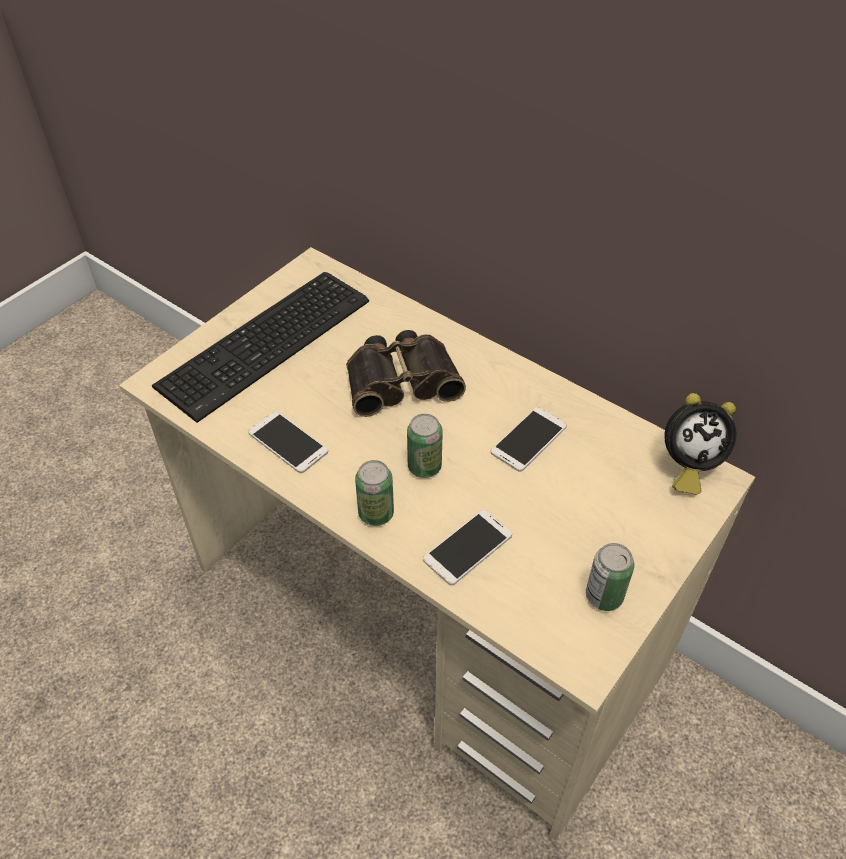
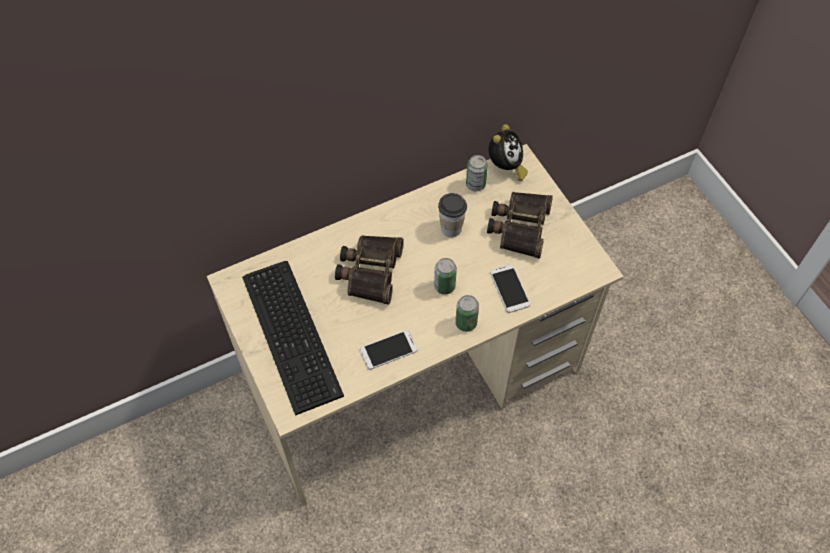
camera: 65 degrees left, 10 degrees up
(528, 439) = (451, 228): phone -> cup
(590, 520) = (519, 226): none -> binoculars
(604, 596) = (566, 243): can -> can (475, 184)

